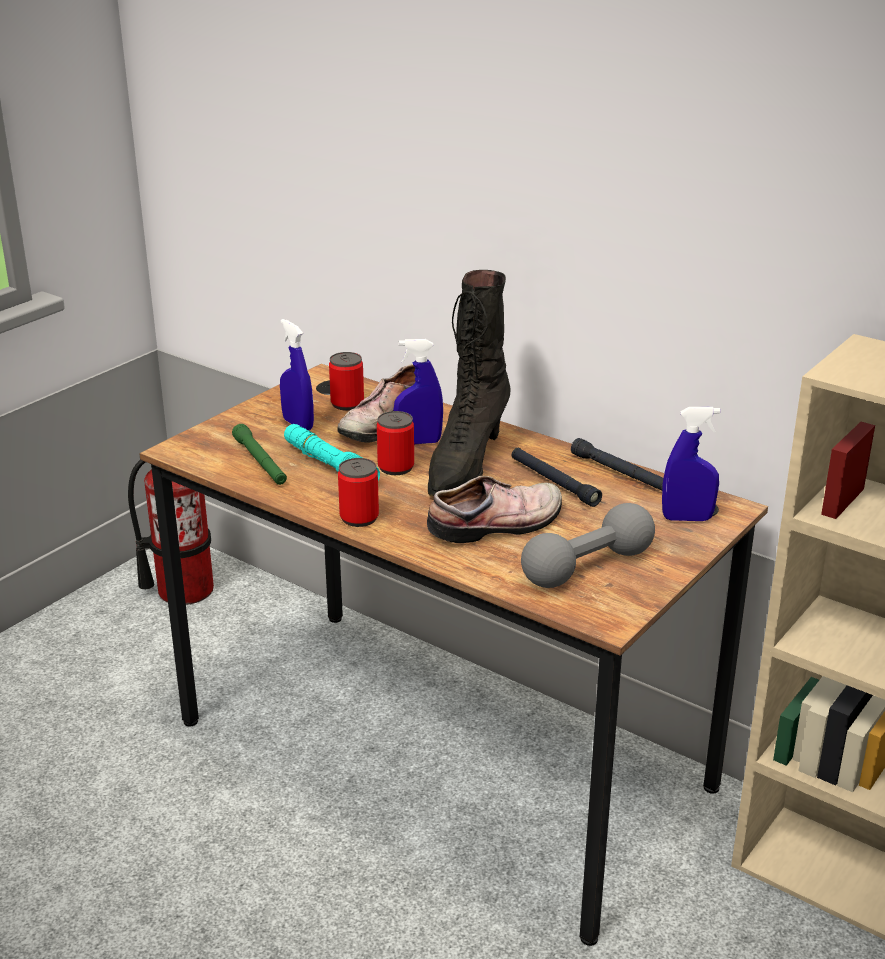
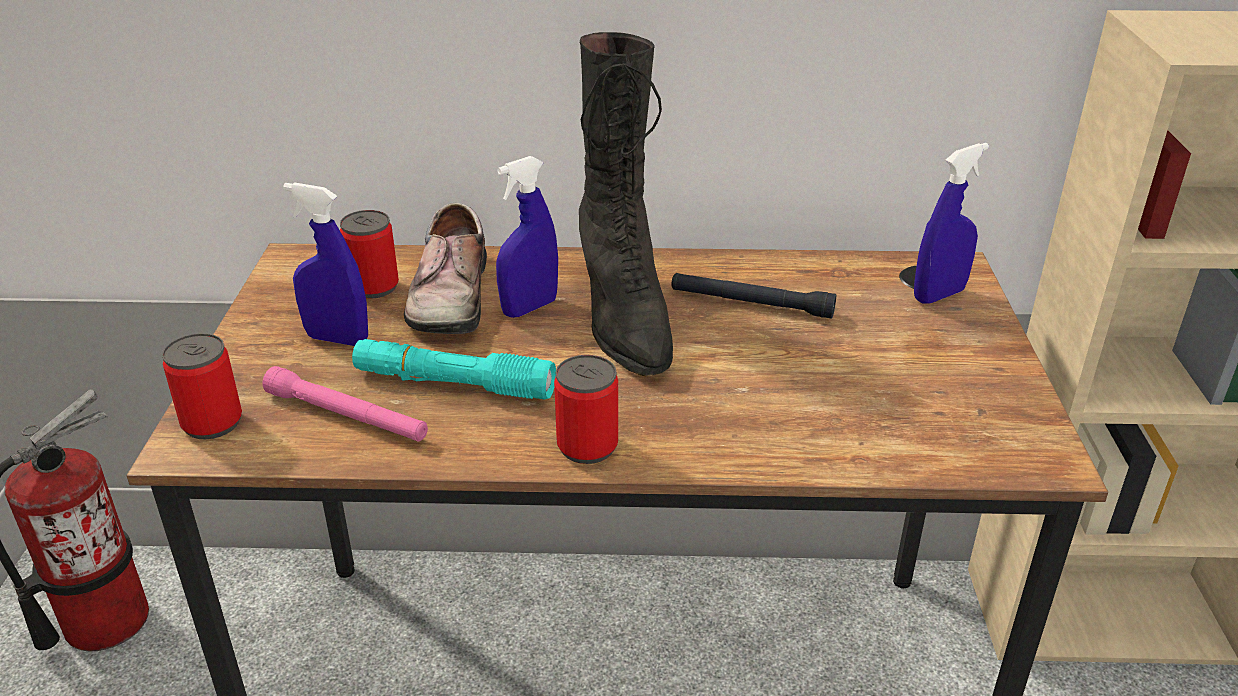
camera: 35 degrees left, 5 degrees up
(260, 462) = (347, 416): green flashlight -> pink flashlight
(396, 467) = (544, 353): can -> can (212, 423)
(498, 525) = (766, 384): shoe -> none
(587, 567) = (931, 398): grey dumbbell -> none
(620, 473) = (802, 266): black flashlight -> none

